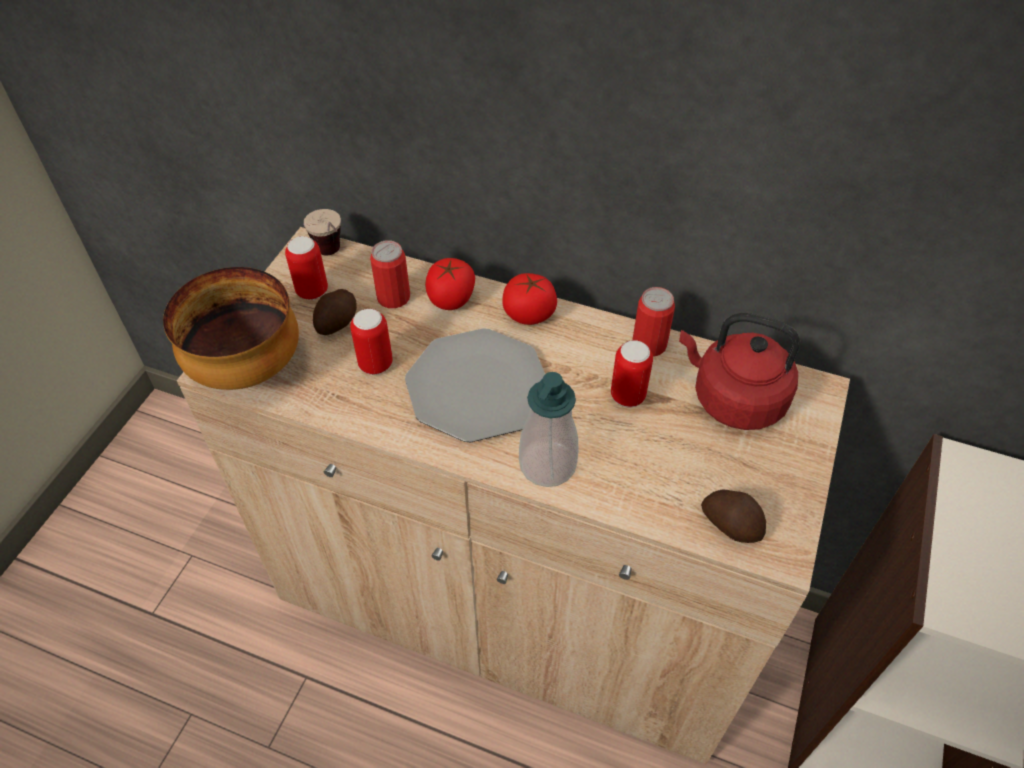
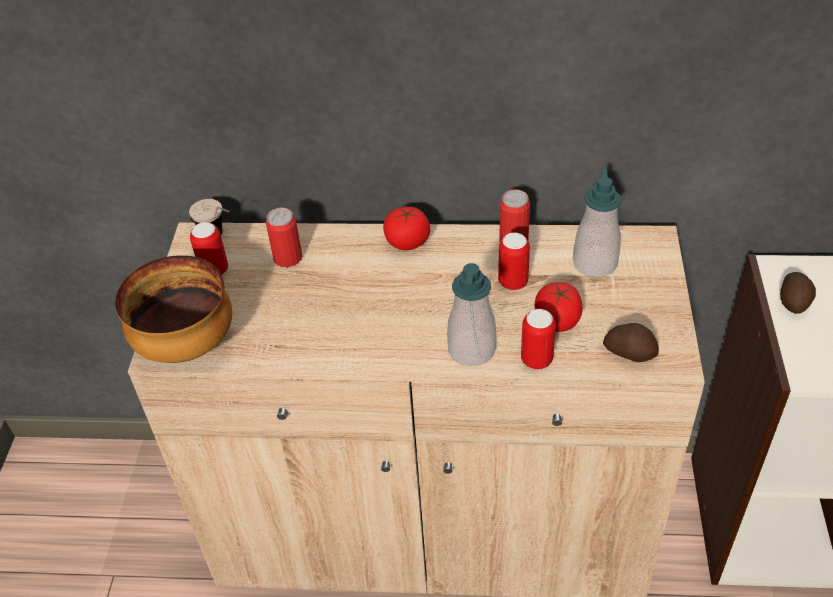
camera: 15 degrees left, 5 degrees down
(338, 322) = (249, 289): potato -> potato (794, 301)
(375, 364) = (296, 313): can -> can (536, 360)
(451, 299) = (337, 247): tomato -> tomato (557, 320)
(477, 387) = (389, 308): plate -> none
(733, 399) = (595, 263): red kettle -> soap dispenser

